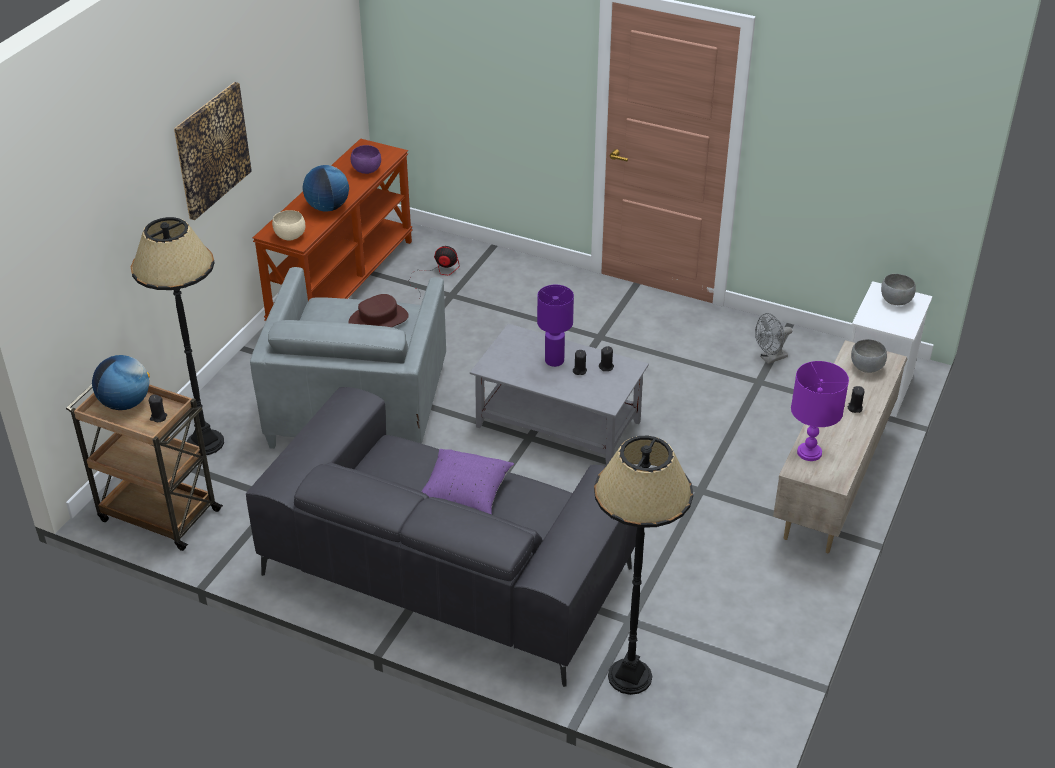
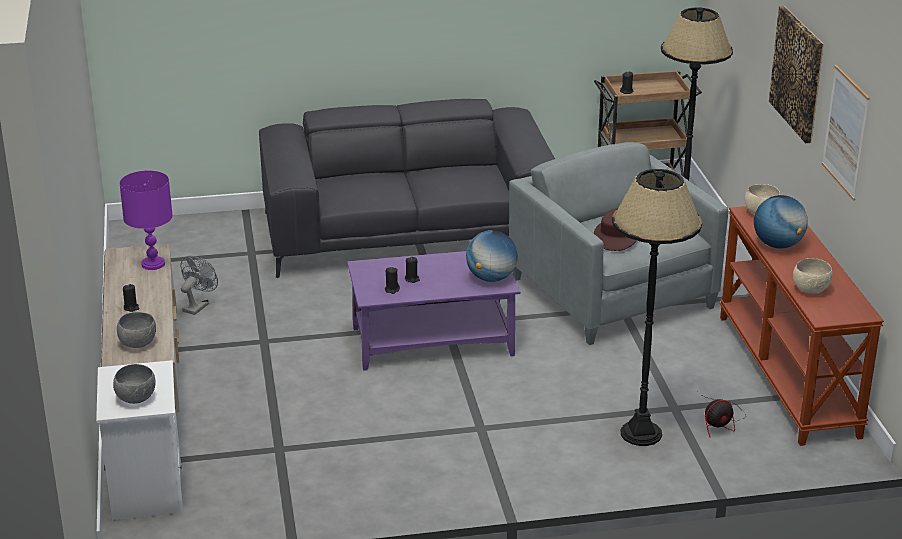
camera: 145 degrees right, 10 degrees down
(125, 403) = (660, 90): globe -> globe (491, 278)
(279, 102) = (845, 132): none -> picture
(366, 170) = (811, 290): purple bowl -> beige bowl
(465, 495) = (405, 186): purple pillow -> none
(554, 361) = (441, 278): purple table lamp -> none
(557, 424) = (434, 341): grey coffee table -> purple coffee table
(629, 676) = (227, 229): black floor lamp -> black floor lamp (641, 434)
(770, 358) = (284, 477): grey fan -> grey fan (198, 306)

